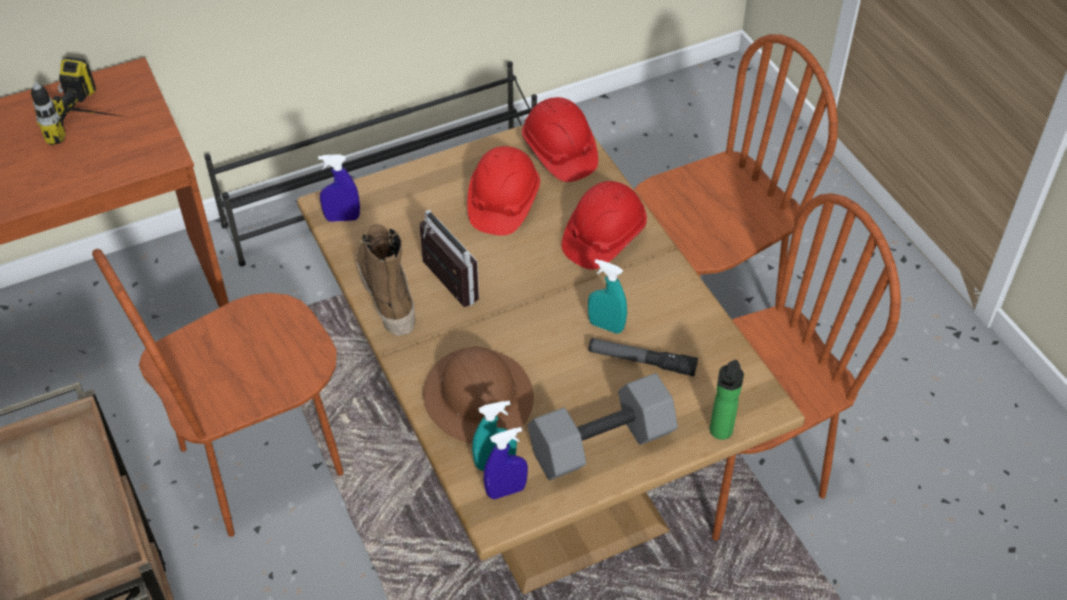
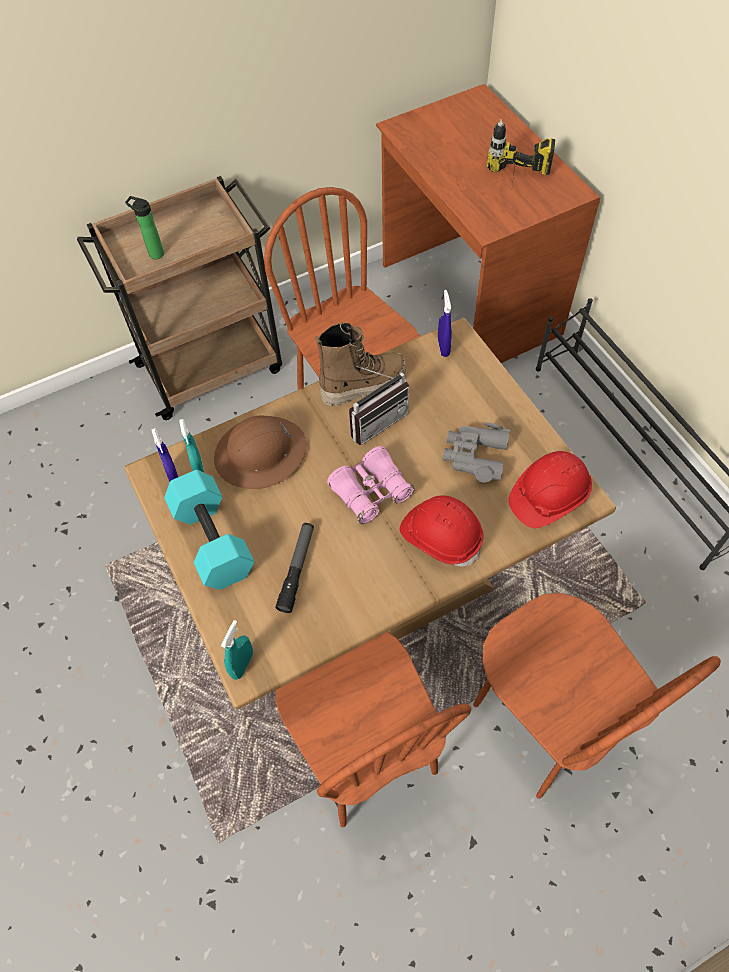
camera: 90 degrees right, 10 degrees up
(502, 203) = (475, 456): red hard hat -> grey binoculars
(542, 293) = (371, 491): none -> pink binoculars
(601, 446) = (210, 540): grey dumbbell -> turquoise dumbbell
(606, 326) = (335, 541): turquoise spray bottle -> turquoise spray bottle (242, 664)
(719, 433) = (218, 631): bottle -> bottle (154, 253)

